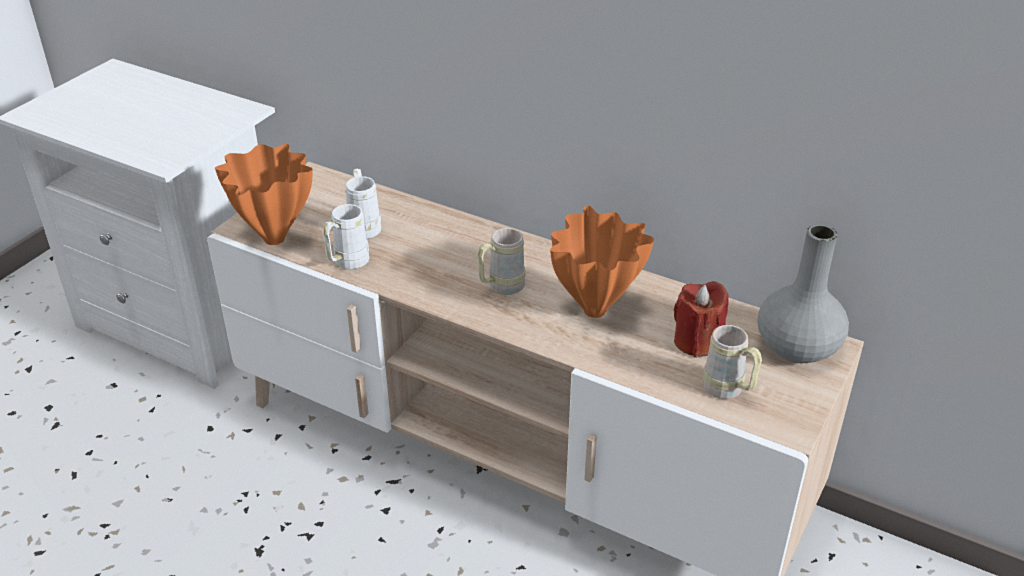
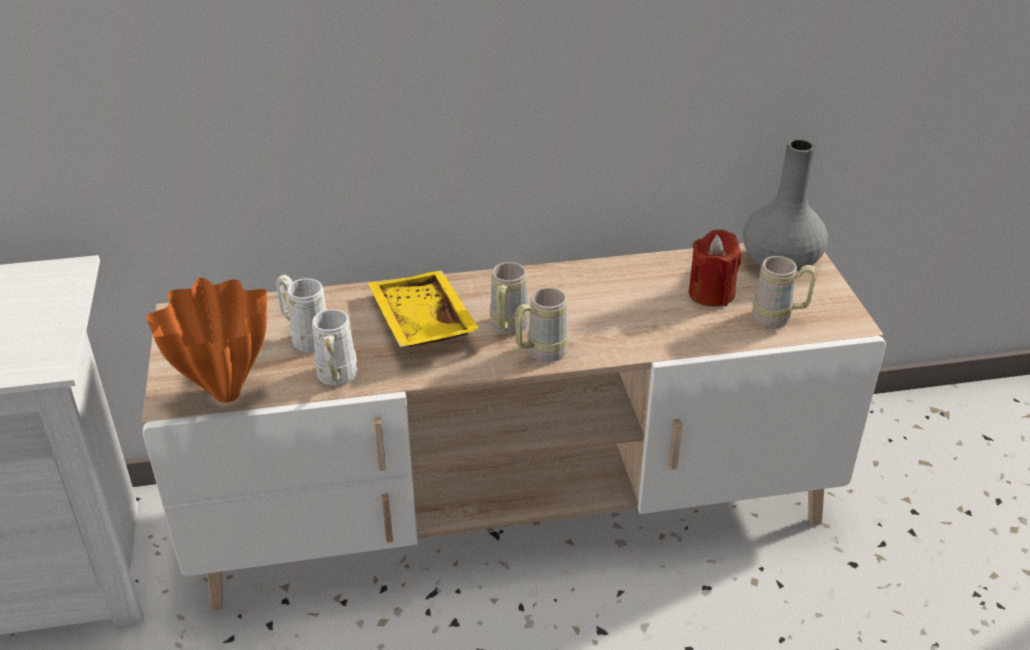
camera: 40 degrees left, 0 degrees up
(447, 253) = (420, 323): none -> yellow tray
(500, 317) = (540, 353): none -> beige mug
(595, 312) = (608, 309): orange vase -> none

